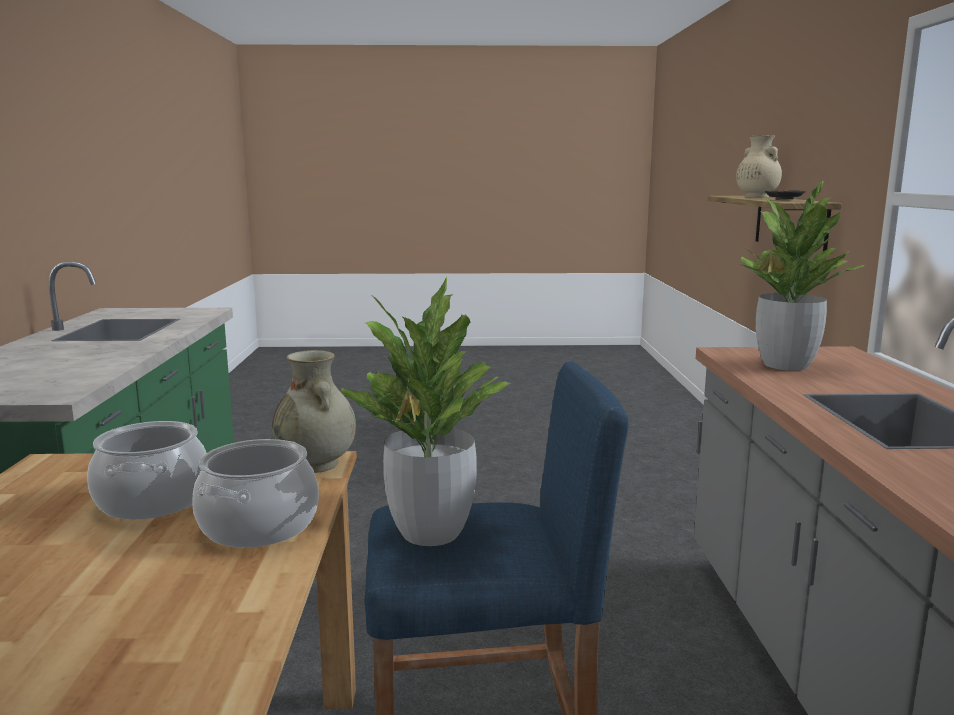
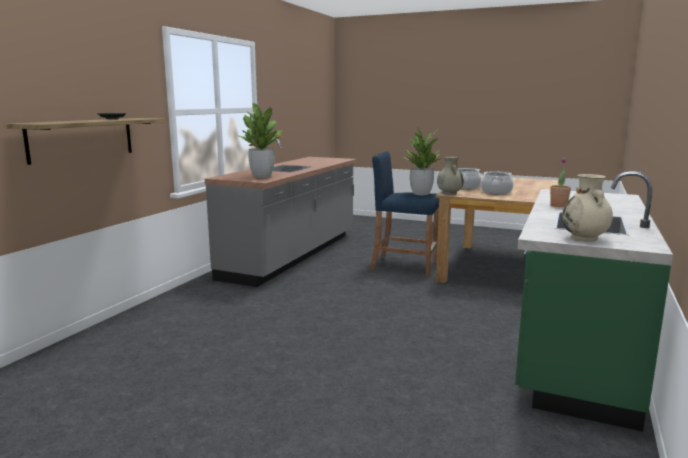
camera: 155 degrees left, 0 degrees up
(119, 351) = (558, 205): none -> potted plant
(756, 197) = (65, 121): beige vase -> beige vase (584, 238)

